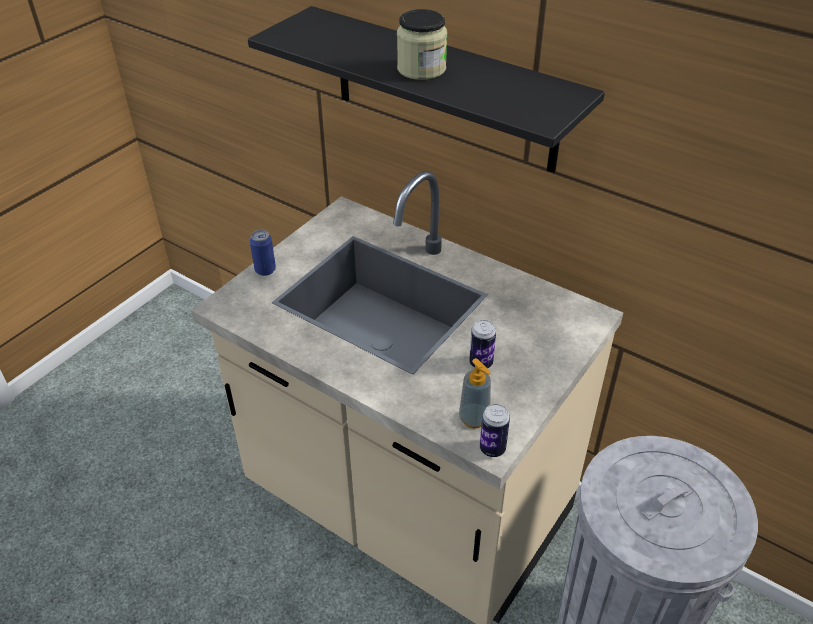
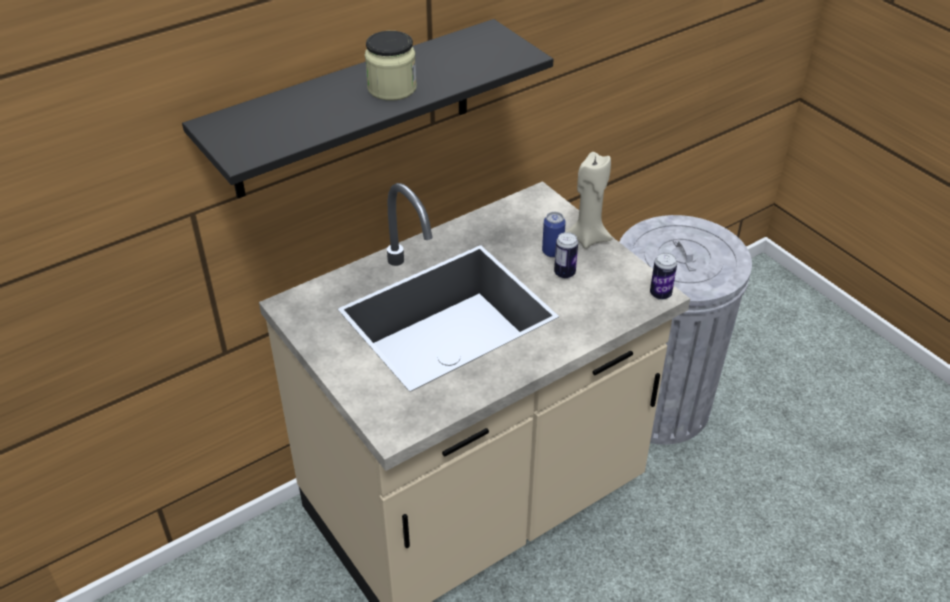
camera: 70 degrees left, 0 degrees up
(265, 270) = (353, 386): can -> can (552, 252)
(474, 419) = (625, 295): soap dispenser -> none
(550, 368) = (587, 238): none -> beige candle

